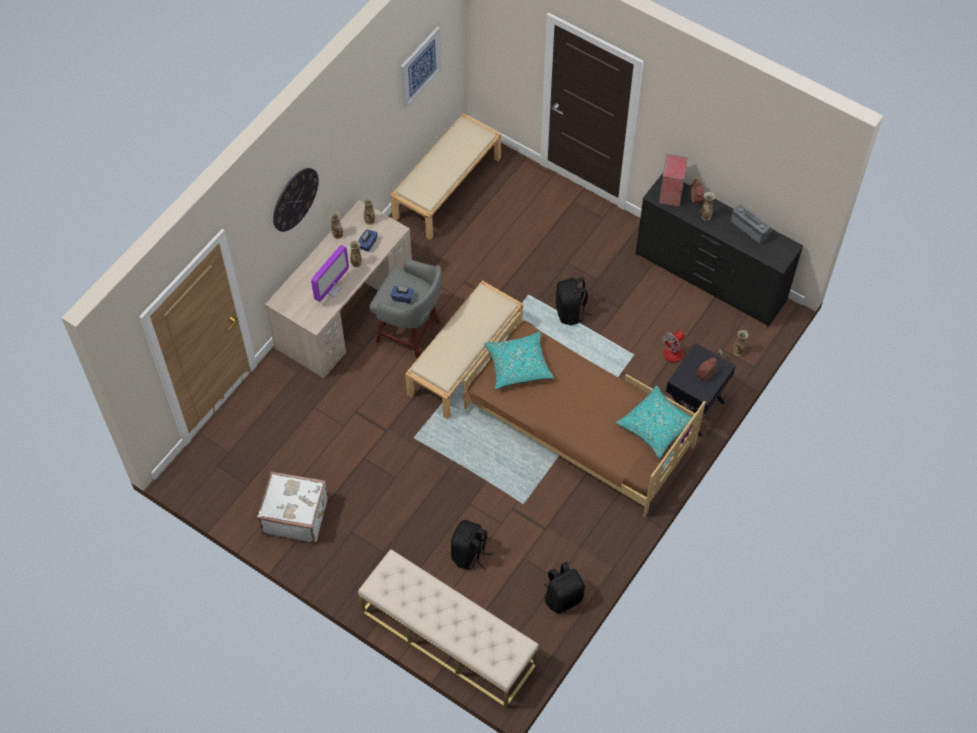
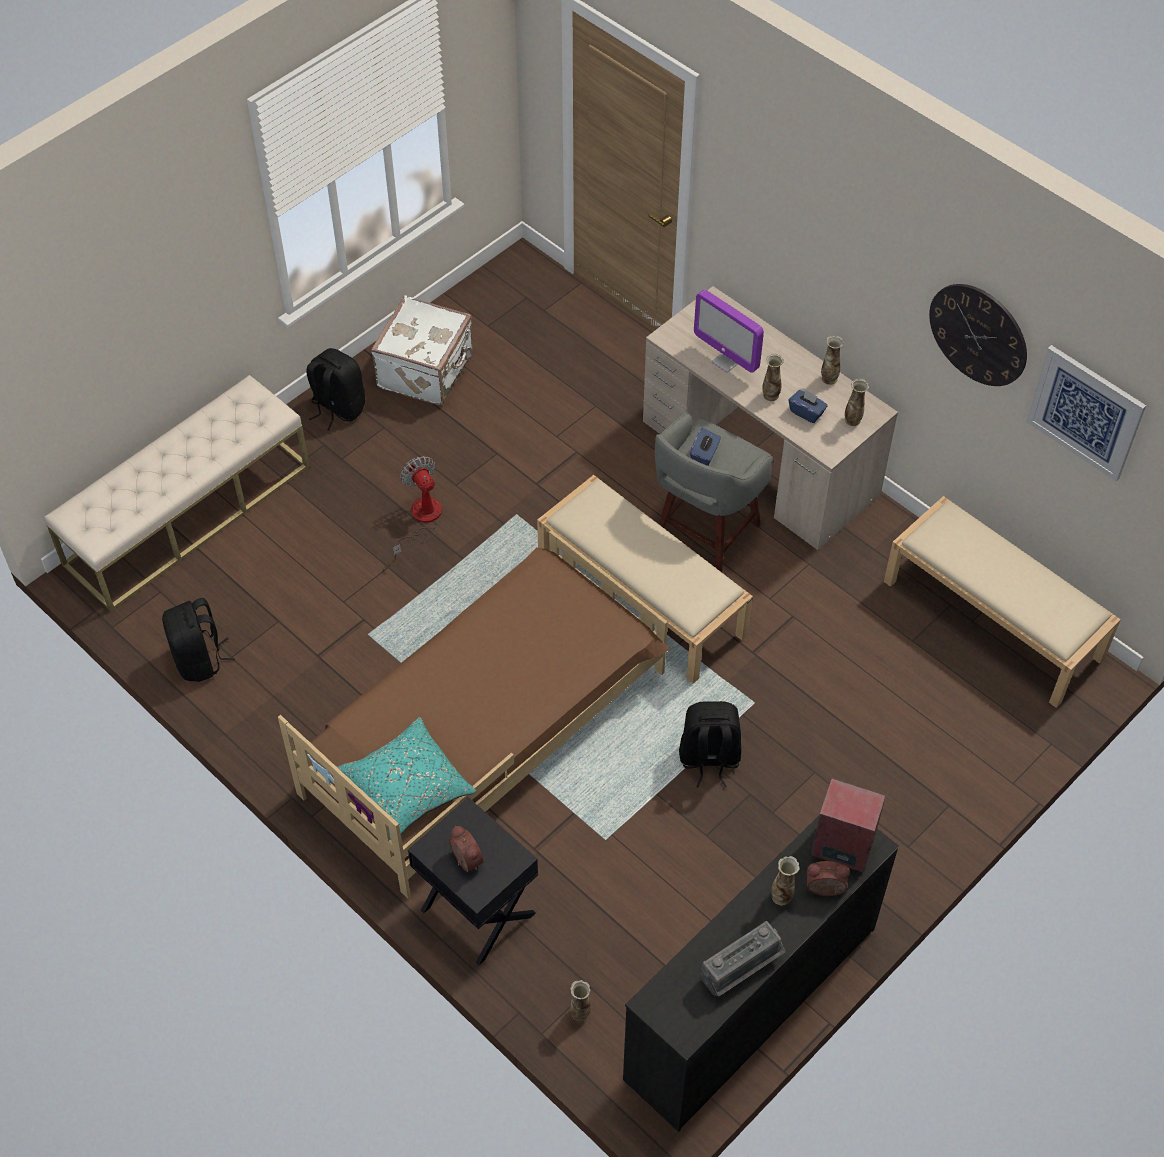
camera: 100 degrees right, 5 degrees down
(295, 199) = (807, 227): wall clock -> wall clock (978, 334)
(469, 554) = (306, 556): black backpack -> black backpack (337, 408)
(518, 365) = (570, 612): turquoise pillow -> none
(681, 355) = (589, 915): fan -> fan (421, 519)

